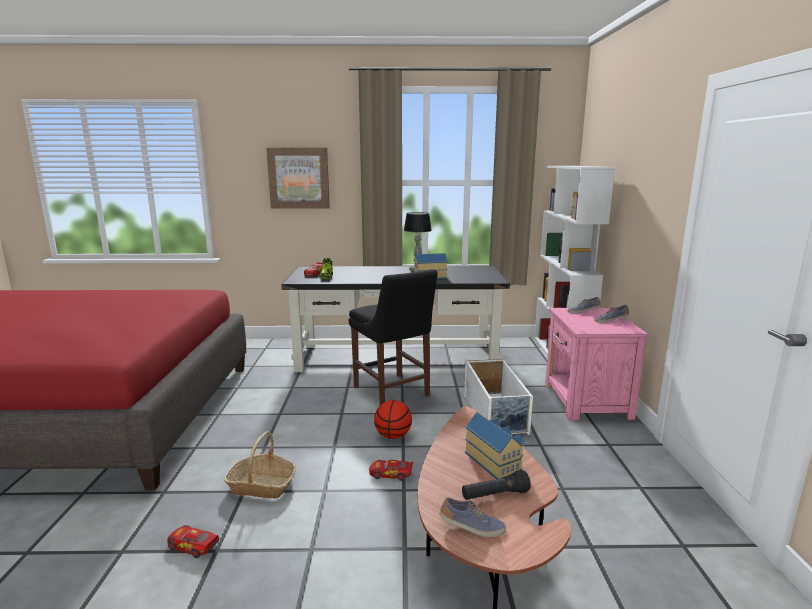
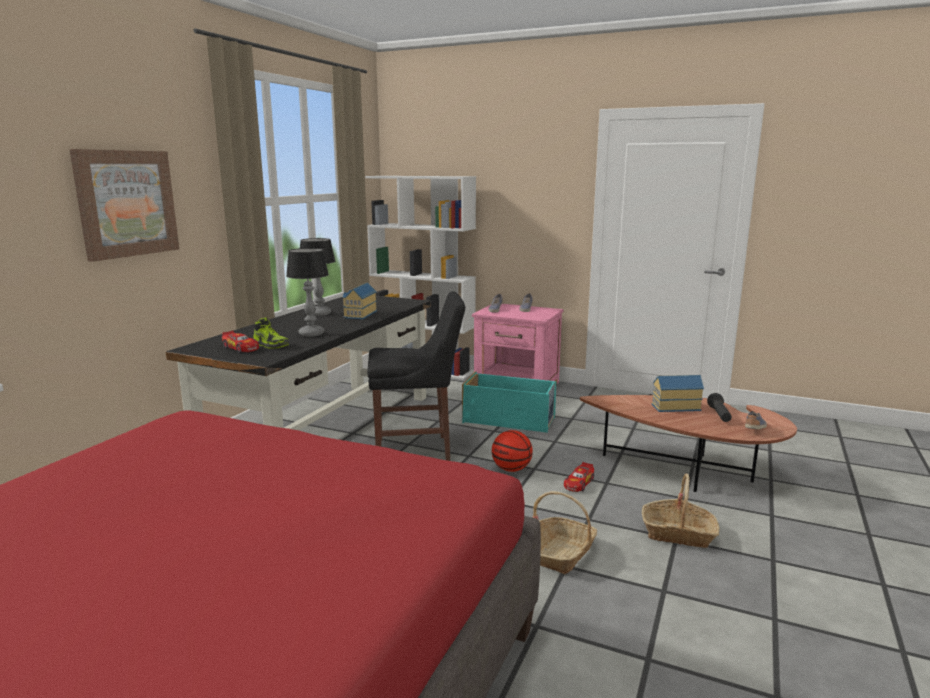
camera: 65 degrees left, 0 degrees up
(193, 546) = (652, 605): toy car -> none
(322, 550) = (678, 533): none -> basket
(361, 278) = (311, 334): none -> table lamp
(495, 414) = (509, 420): white storage box -> turquoise storage box

